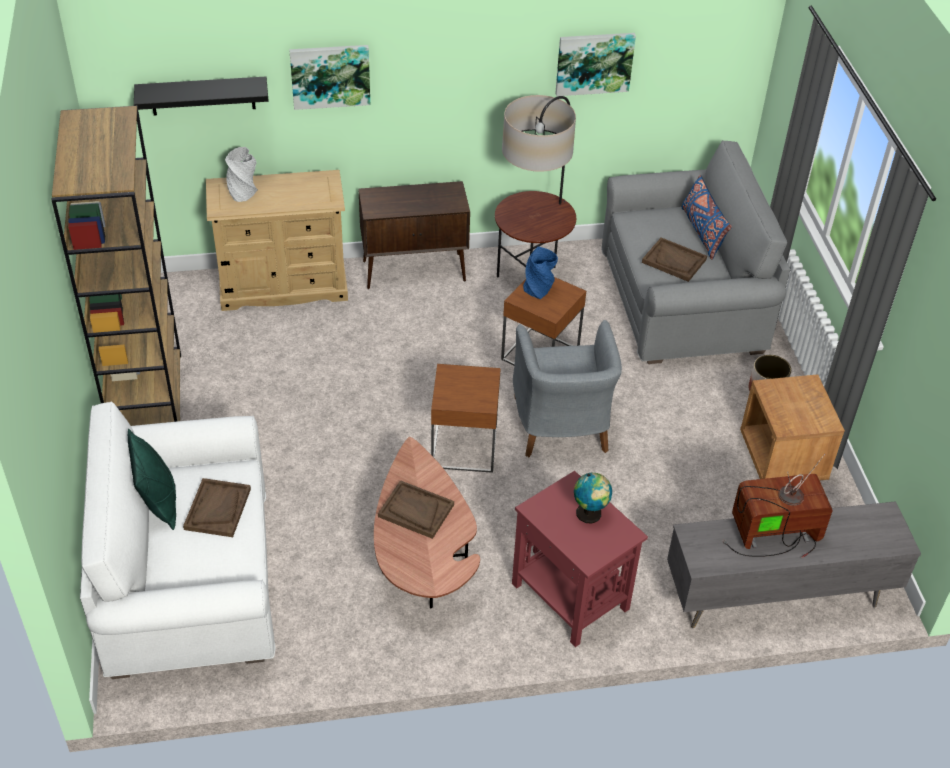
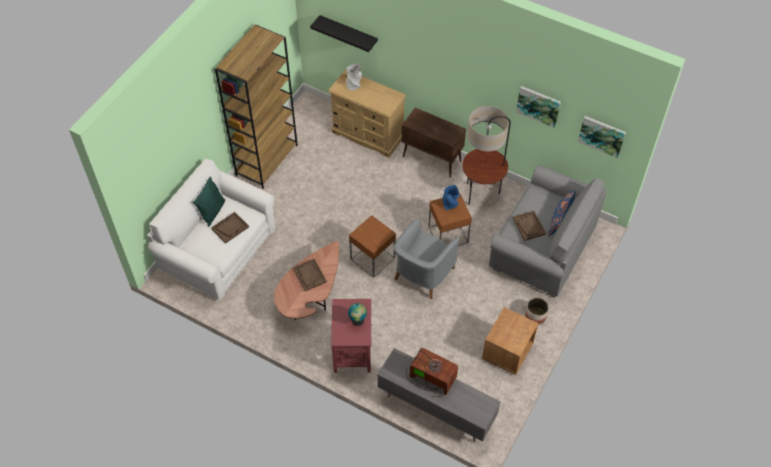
camera: 40 degrees right, 10 degrees up
(330, 75) = (407, 51): picture -> picture (602, 135)

